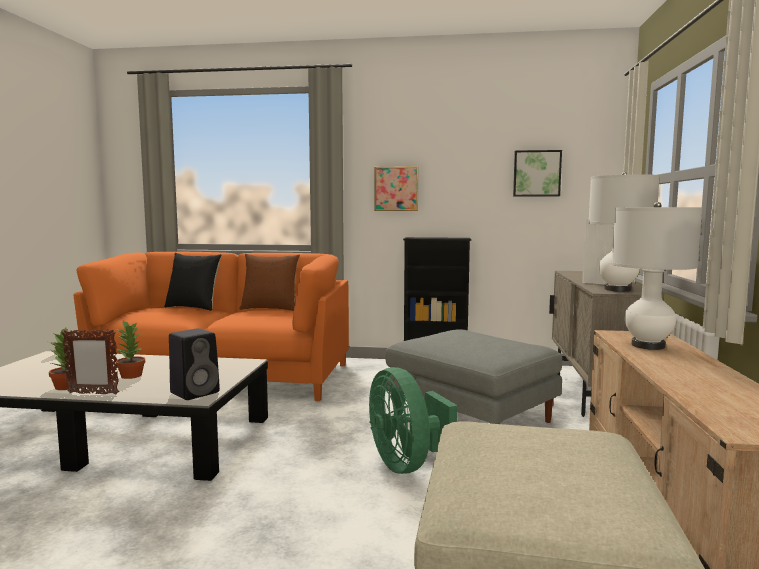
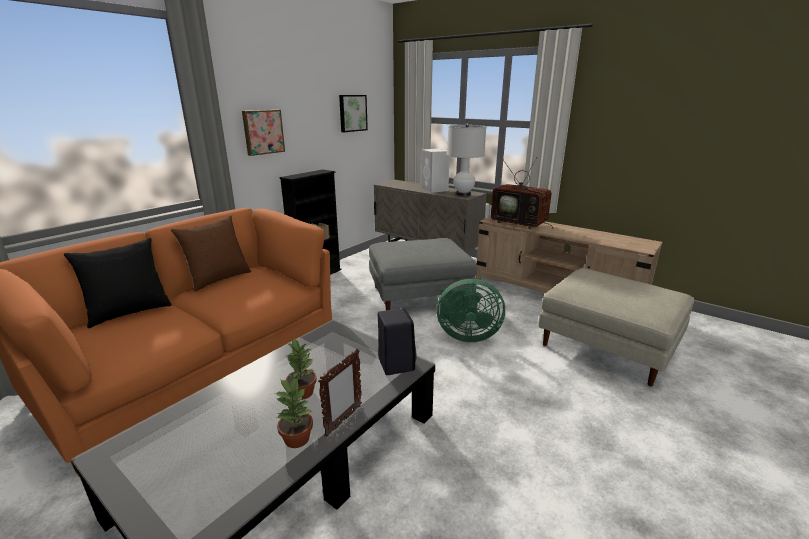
camera: 60 degrees left, 15 degrees up
(648, 346) = (521, 223): white table lamp -> television

